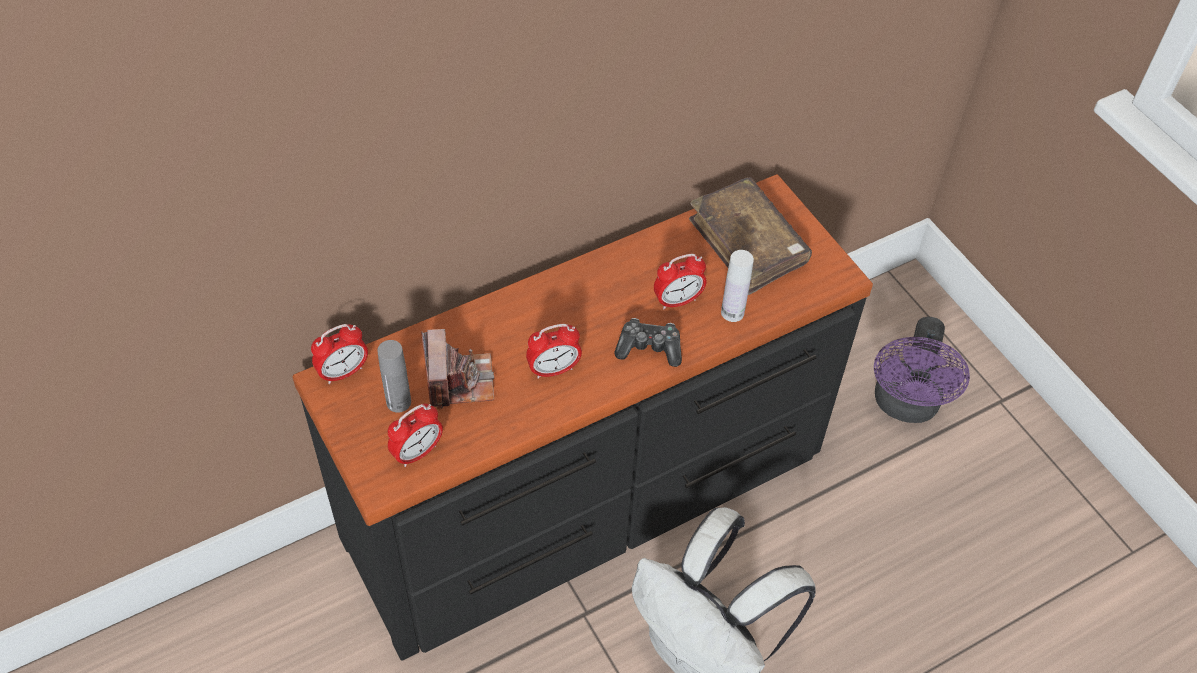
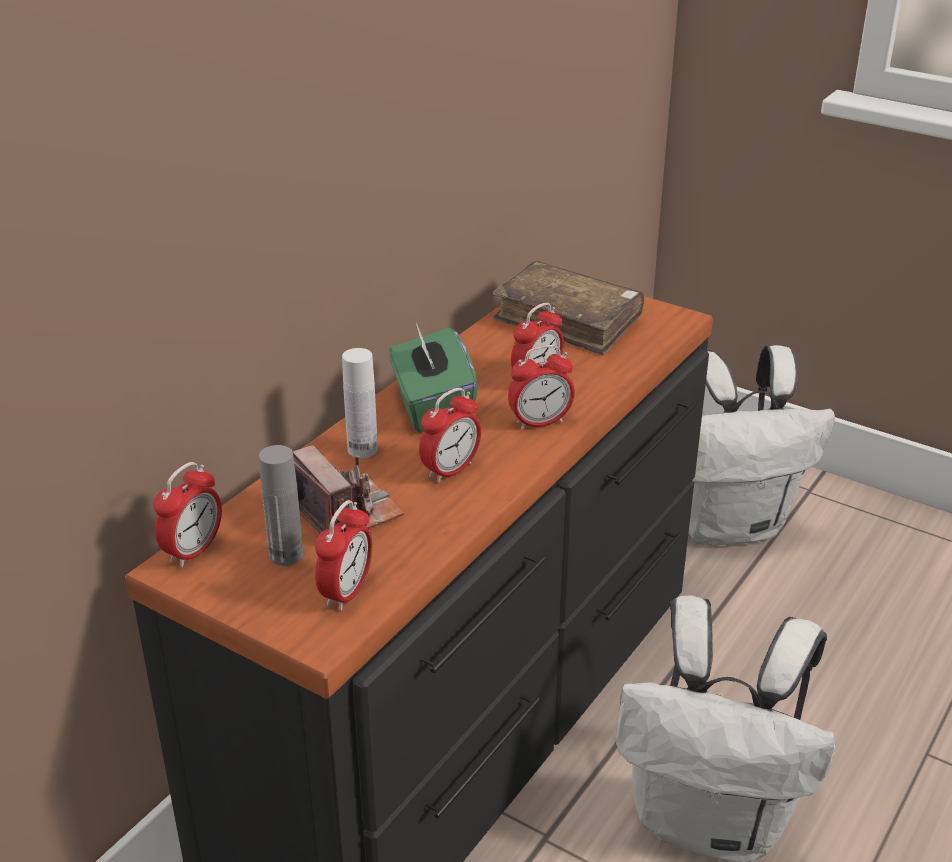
camera: 25 degrees left, 20 degrees down
(580, 300) = (432, 408): none -> green tissue box
(649, 348) = (540, 422): game controller -> alarm clock
(732, 312) = (600, 372): white bottle -> white bottle (362, 449)
(905, 406) = (729, 524): purple fan -> white backpack

